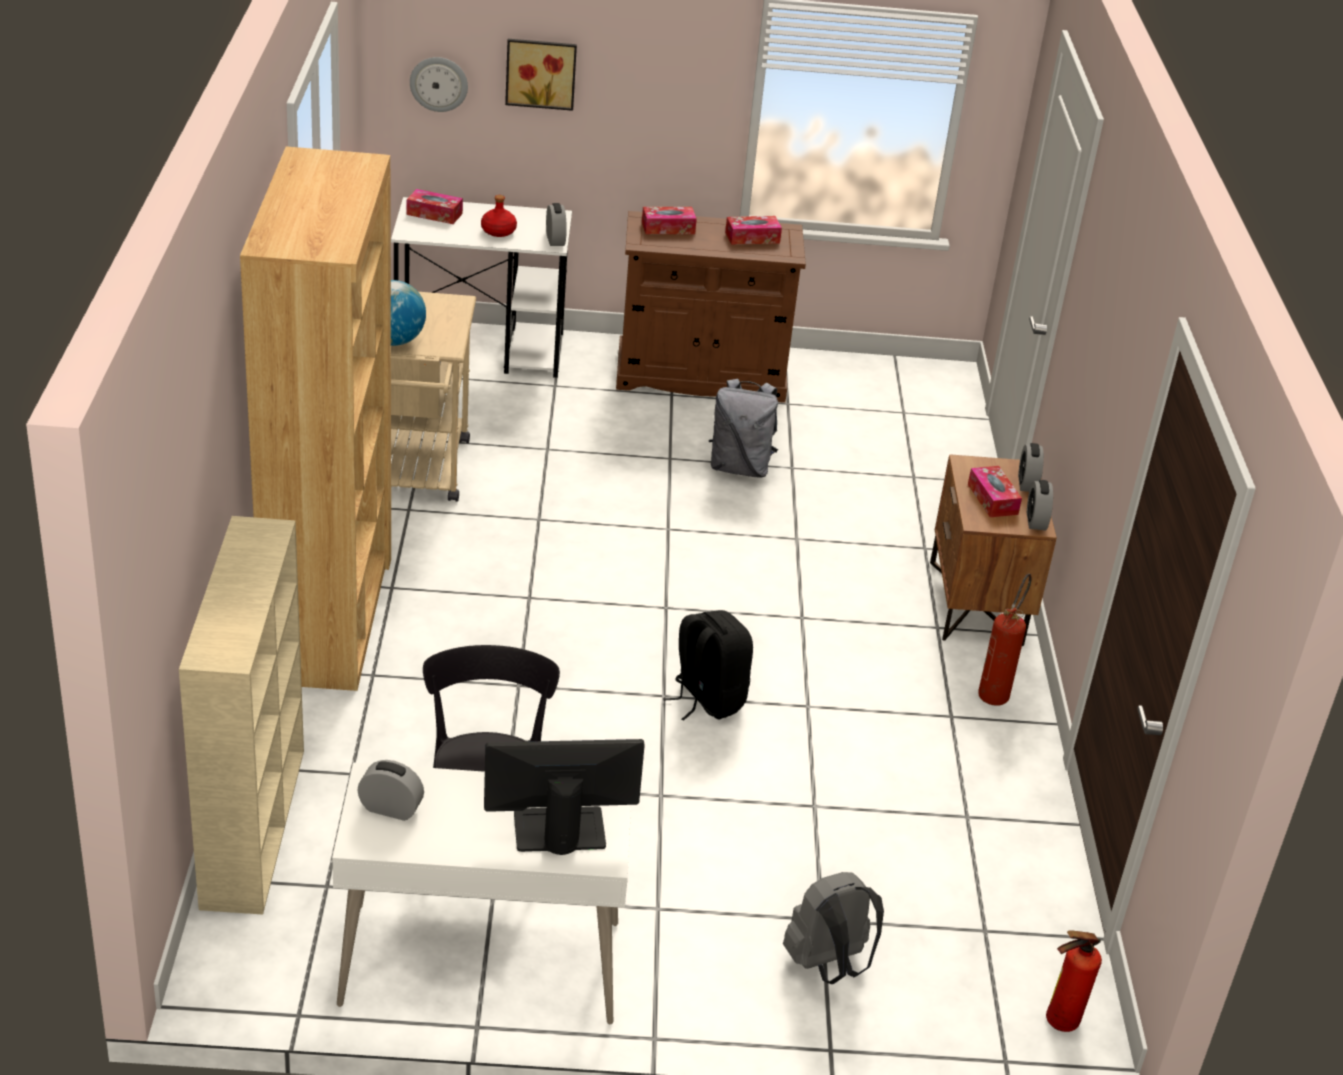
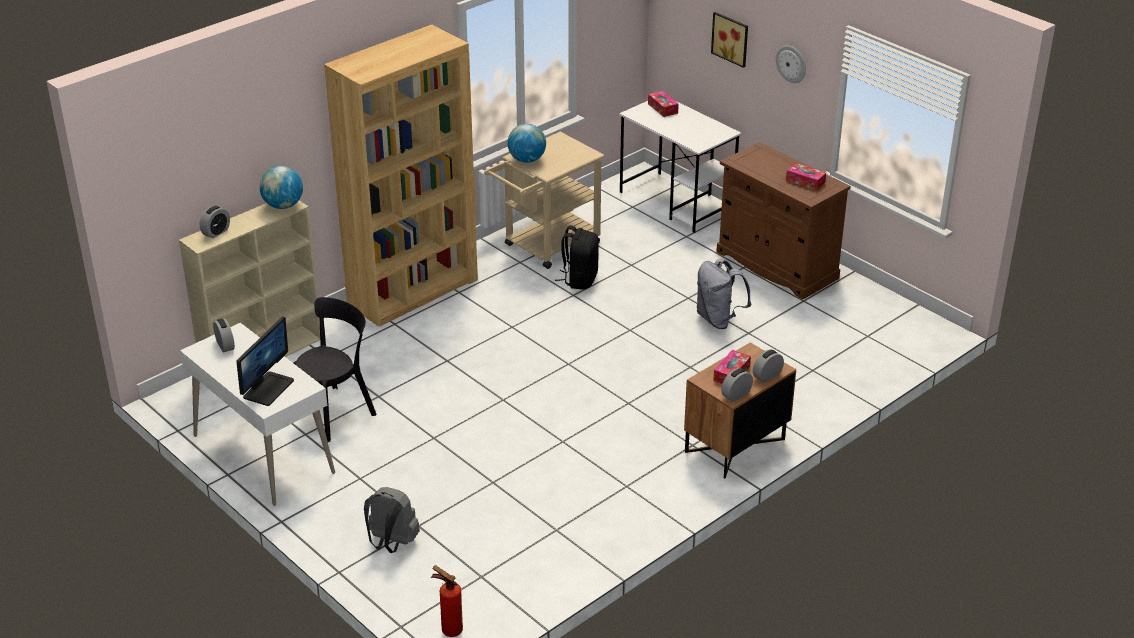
camera: 50 degrees right, 0 degrees up
(256, 537) = (283, 206): none -> globe
(439, 83) = (683, 29): wall clock -> wall clock (791, 63)
(498, 231) = (681, 129): red bottle -> none
(555, 240) = (704, 144): alarm clock -> alarm clock (216, 232)
(558, 831) = (268, 388): monitor -> monitor turned 75 degrees clockwise
(668, 228) = (764, 158): tissue box -> none
(706, 699) = (520, 412): black backpack -> black backpack (579, 279)
(996, 692) = (670, 489): fire extinguisher -> none

